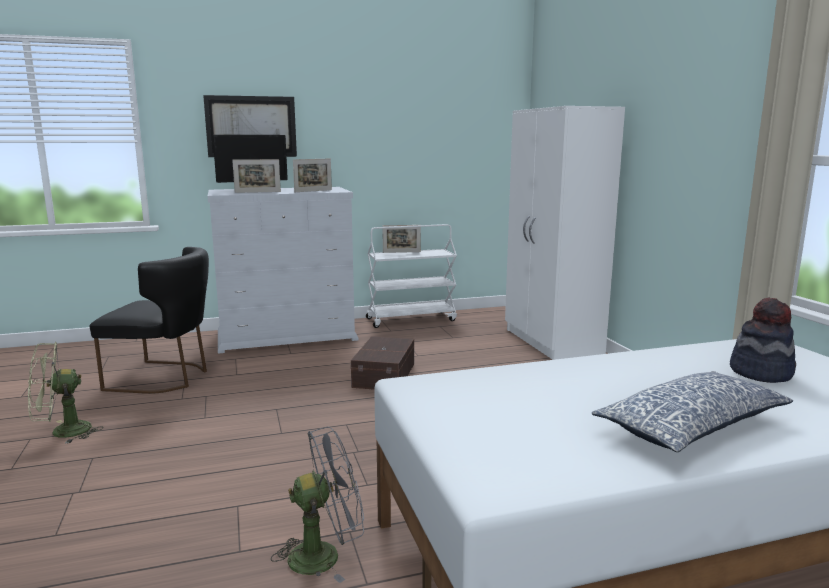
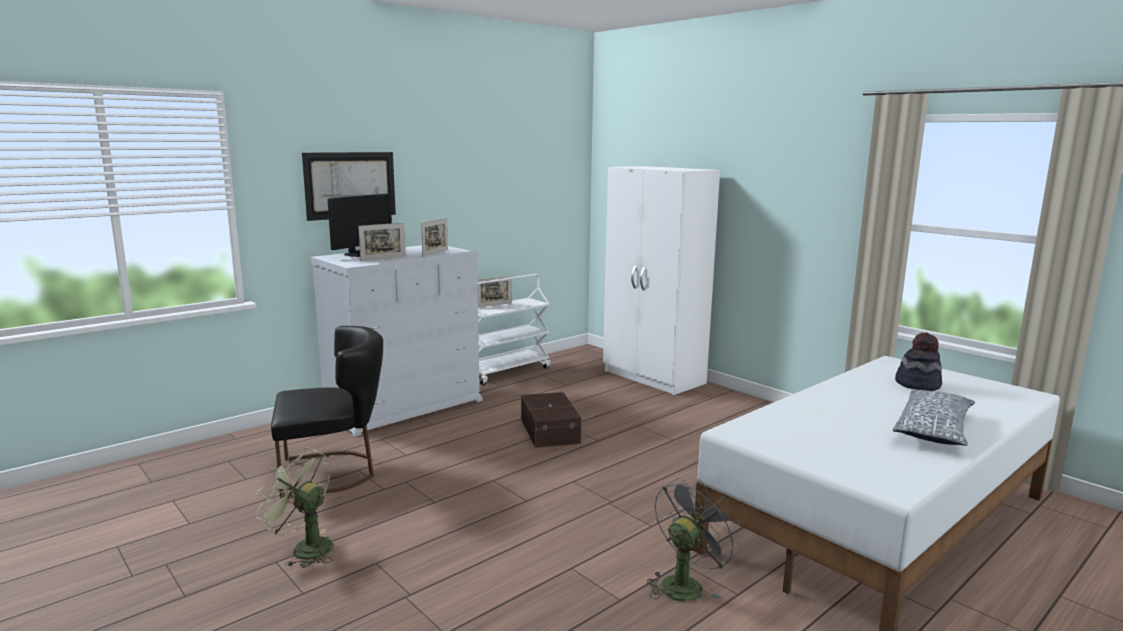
camera: 25 degrees left, 0 degrees up
(62, 433) = (304, 548): green fan -> green fan turned 75 degrees clockwise

